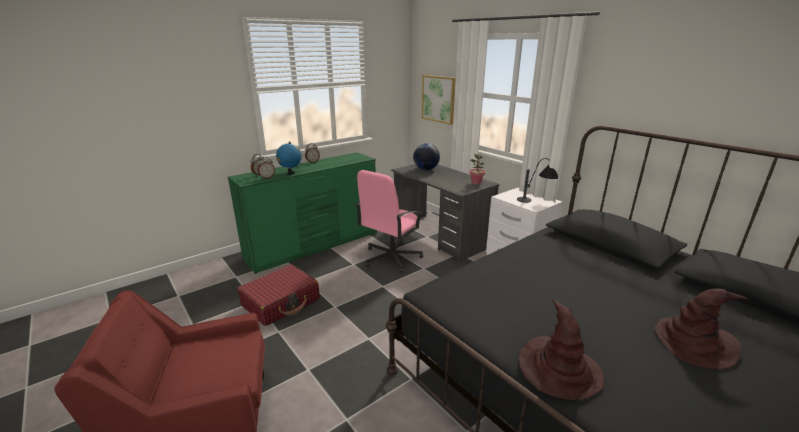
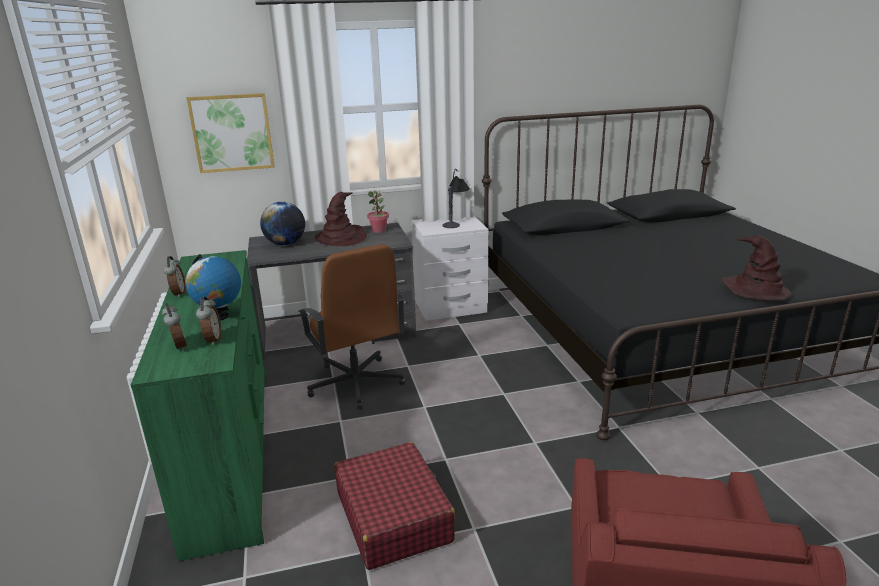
camera: 65 degrees left, 0 degrees up
(391, 258) = (356, 383): pink office chair -> brown office chair
(694, 343) = (721, 245): brown hat -> brown hat (341, 238)

